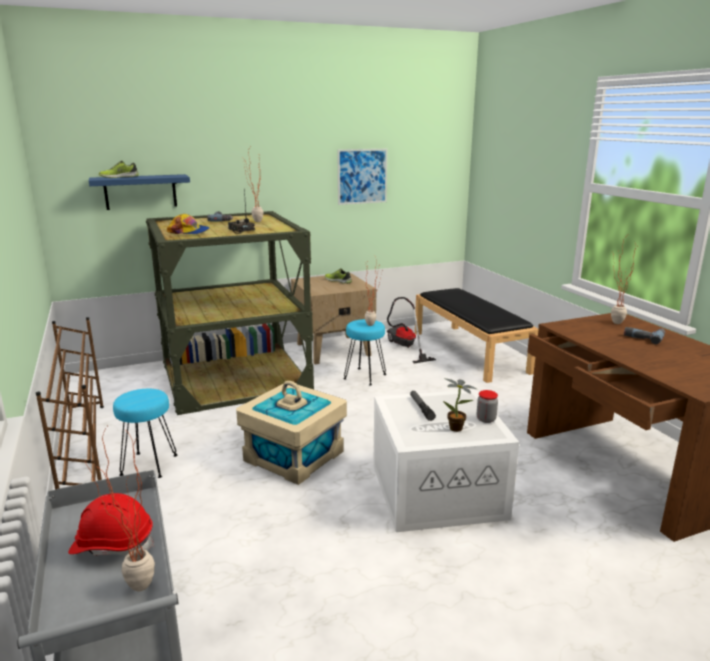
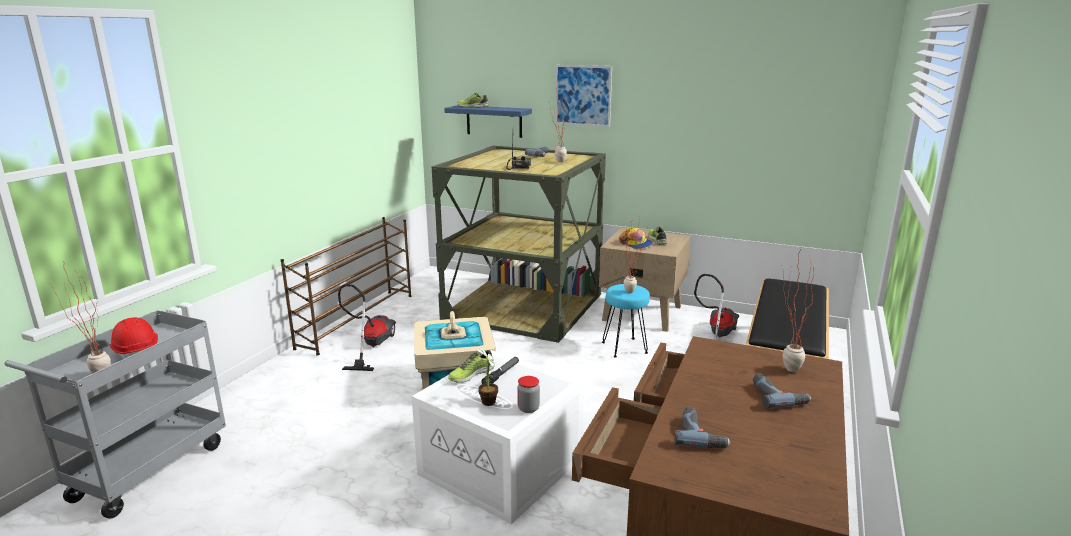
camera: 45 degrees right, 0 degrees up
(149, 464) = (371, 346): turquoise stool -> vacuum cleaner
(189, 231) = (479, 161): cap -> cap (635, 244)
(362, 176) = (717, 127): picture -> picture (583, 95)
(401, 418) = (471, 374): none -> shoe
(669, 368) = (700, 434): none -> power drill

